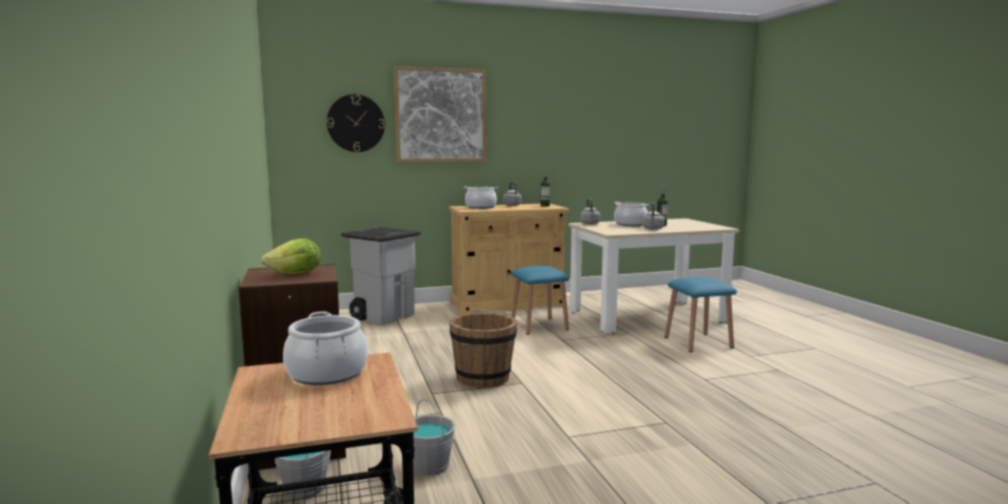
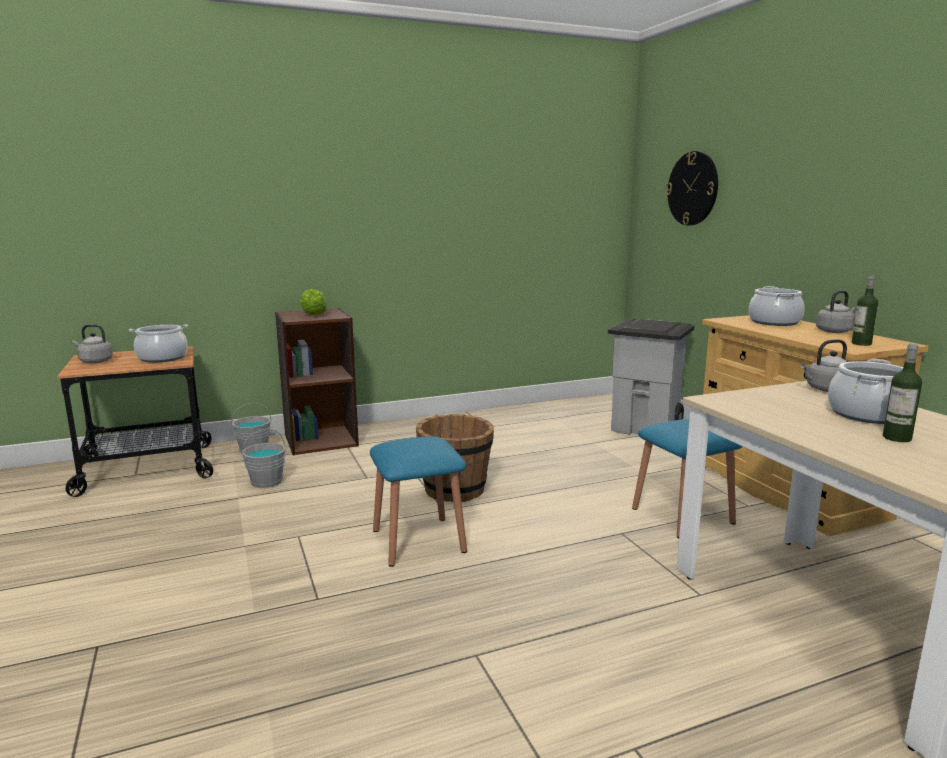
camera: 85 degrees right, 5 degrees up
(441, 115) = (780, 173): picture -> none
(652, 229) = (818, 428): grey kettle -> grey kettle (94, 361)
(698, 342) = (695, 678): blue stool -> blue stool (418, 540)

